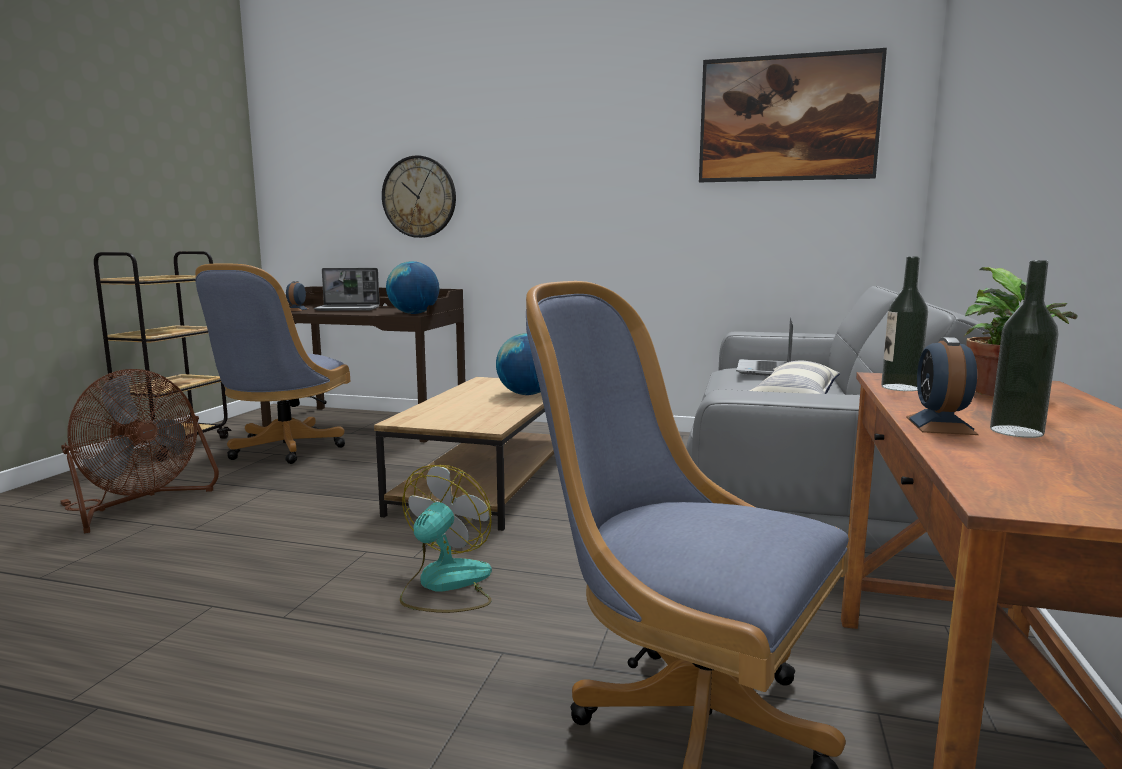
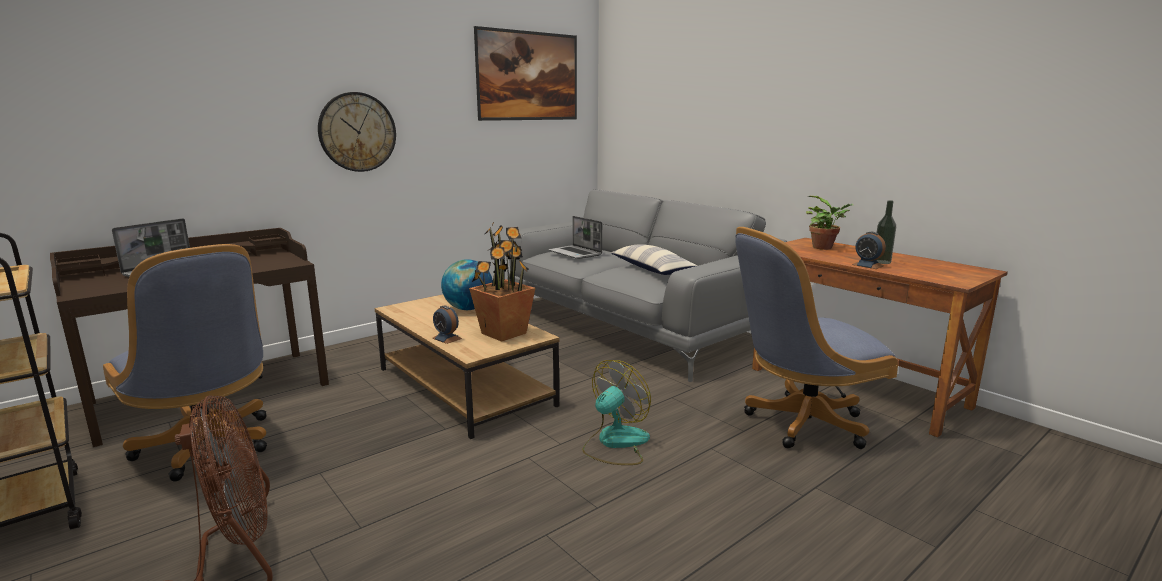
camera: 55 degrees left, 5 degrees up
(297, 310) = (106, 286): alarm clock -> alarm clock (446, 338)
(413, 313) = (284, 262): globe -> none
(419, 197) = (210, 133): wall clock -> wall clock (357, 132)
(445, 585) = (615, 443): fan -> fan turned 75 degrees clockwise
(477, 416) = (504, 333): none -> potted plant
(900, 387) = (799, 252): bottle -> none

